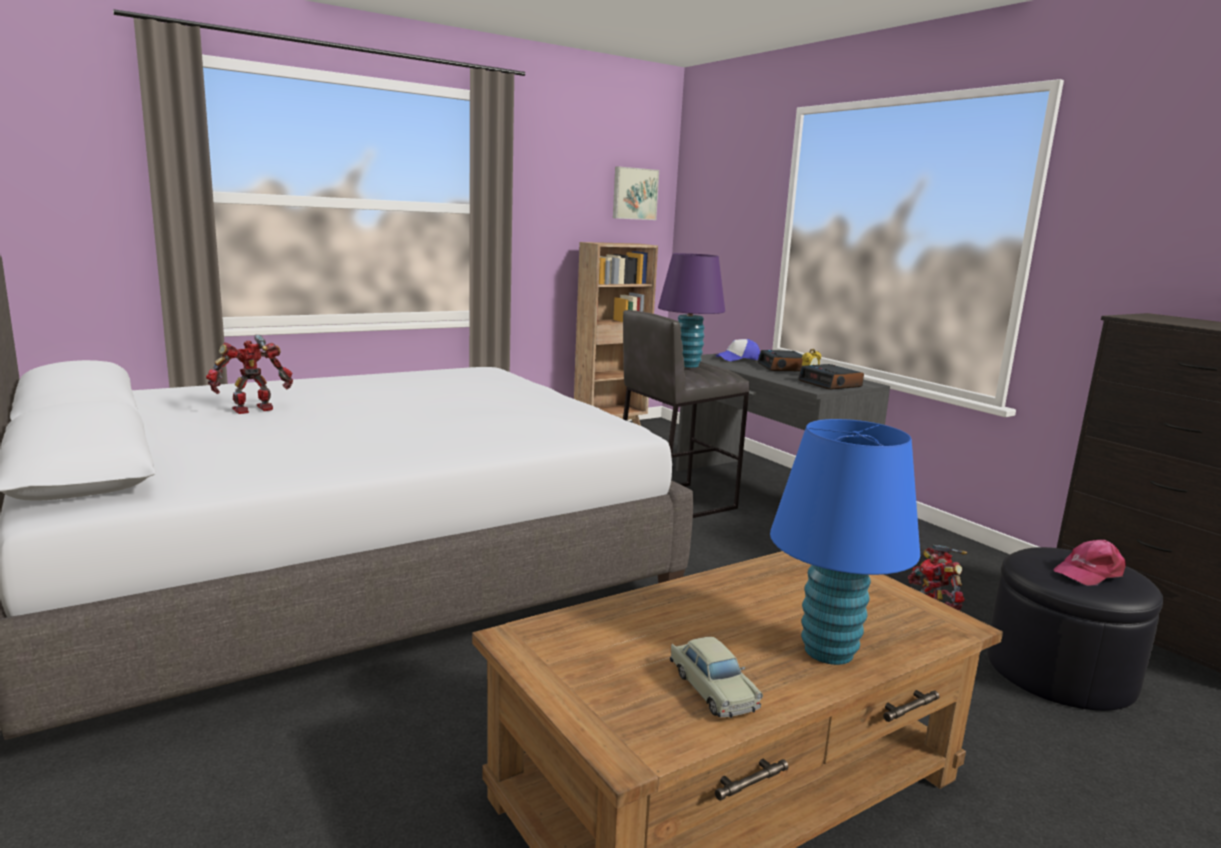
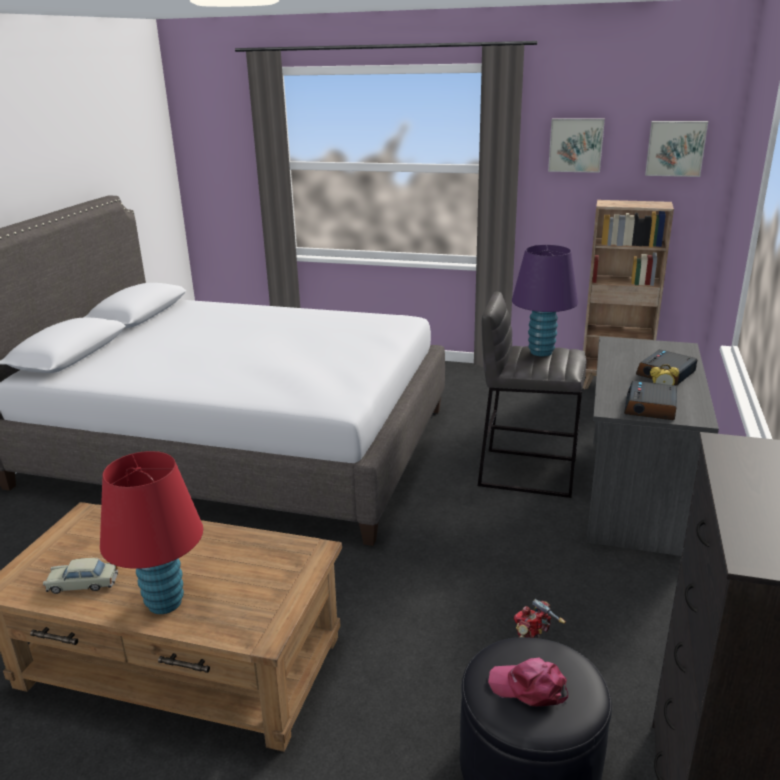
camera: 50 degrees right, 10 degrees up
(254, 410) = (201, 330): toy robot -> none
(554, 186) = (576, 145): none -> picture
(712, 688) = (83, 584): beige toy car -> beige toy car turned 60 degrees clockwise
(738, 359) = (650, 352): cap -> none
(828, 652) = (164, 603): blue table lamp -> red table lamp

